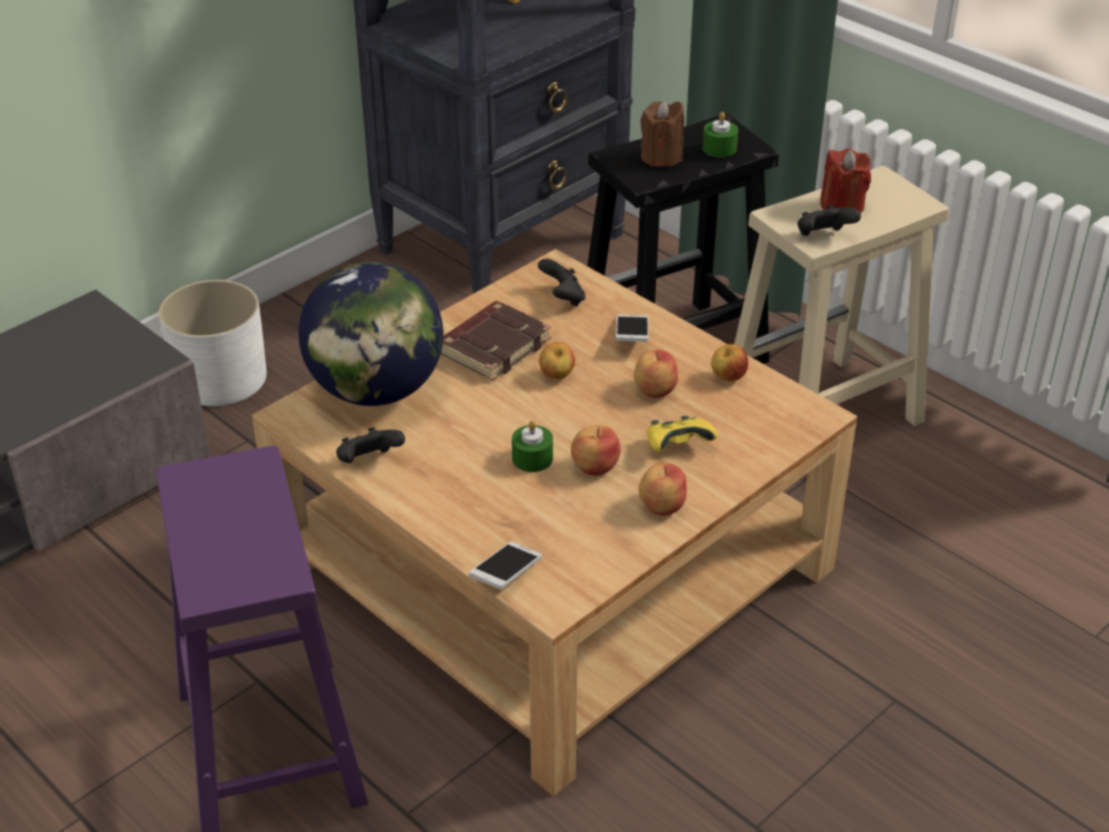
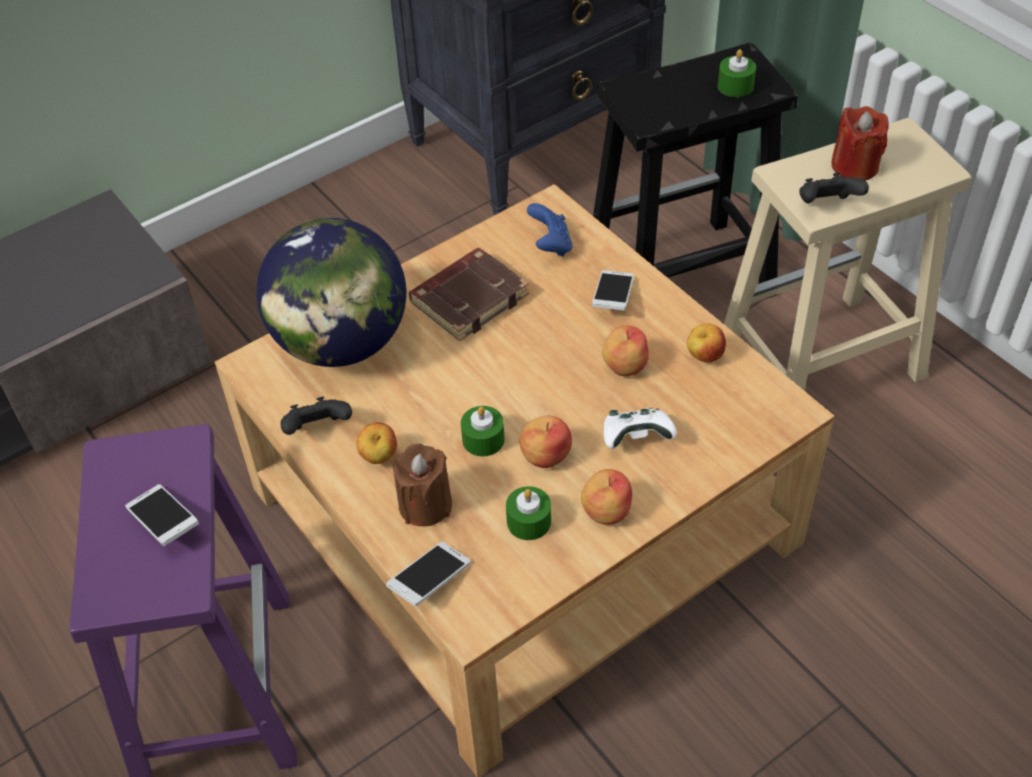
camera: 10 degrees right, 10 degrees up
(220, 378) = (238, 274): white planter -> none
(253, 526) = (164, 522): none -> phone
(557, 376) = (527, 340): apple -> apple (379, 457)
(563, 298) = (550, 245): black game controller -> blue game controller
(590, 520) = (529, 521): none -> green candle
(661, 157) = (672, 93): brown candle -> brown candle (425, 505)
(677, 447) = (636, 438): yellow game controller -> white game controller

